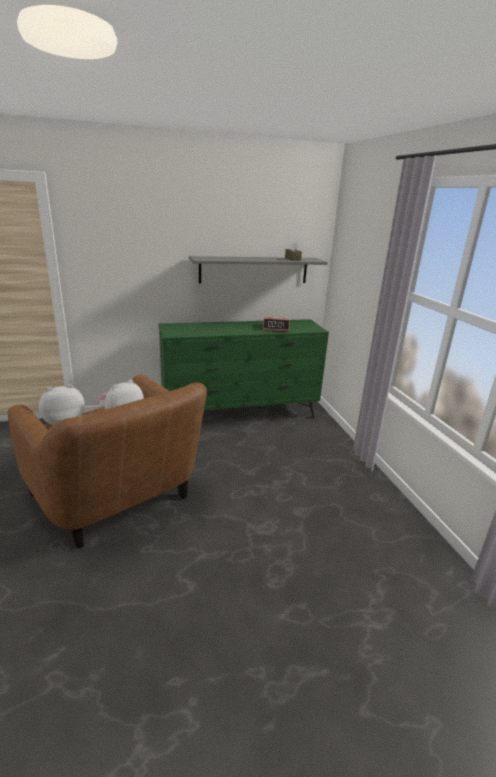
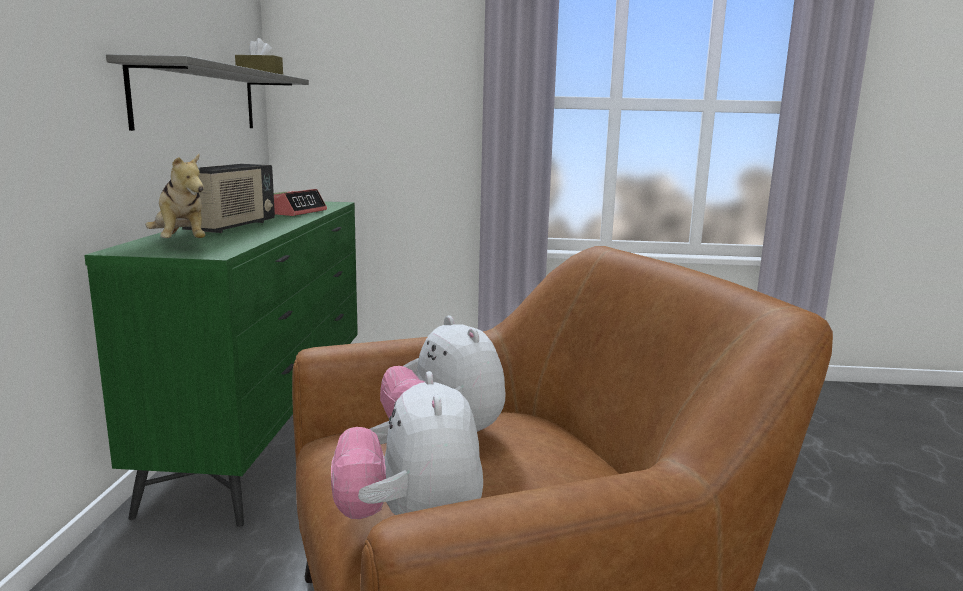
camera: 70 degrees left, 10 degrees down
(183, 328) = (181, 244): none -> plush toy
(225, 327) = (232, 227): none -> radio

